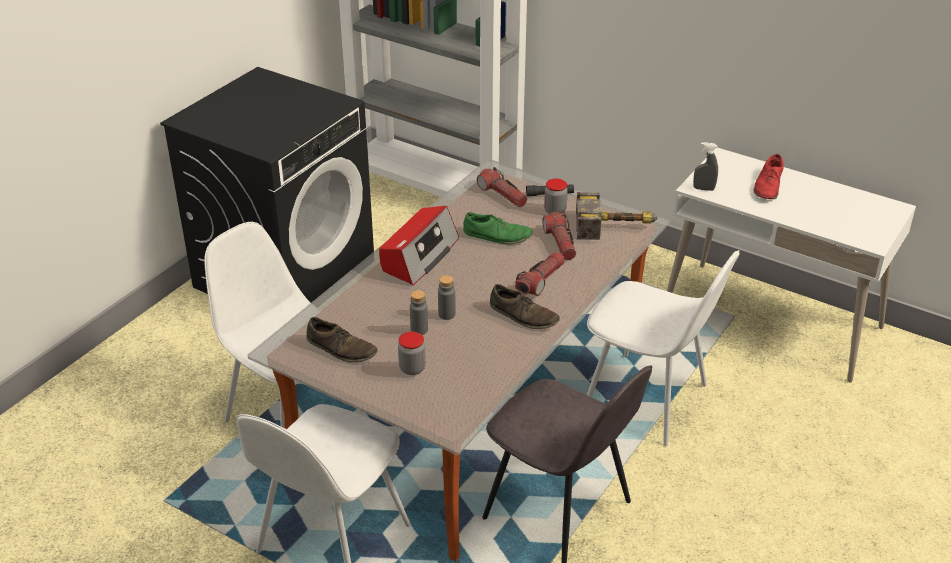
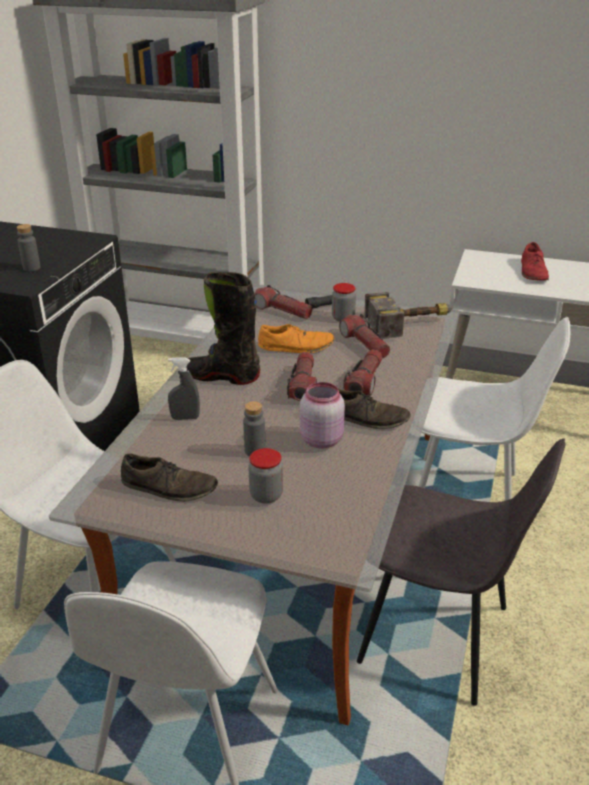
camera: 15 degrees left, 5 degrees down
(419, 256) = (220, 376): radio -> black boot
(446, 314) = (279, 430): grey bottle -> grey bottle (31, 268)
(477, 329) = (321, 439): none -> pink jar
(485, 275) = (303, 385): none -> flashlight
(497, 236) = (296, 347): green shoe -> orange shoe
(703, 189) = (477, 281): grey spray bottle -> grey spray bottle (185, 418)

